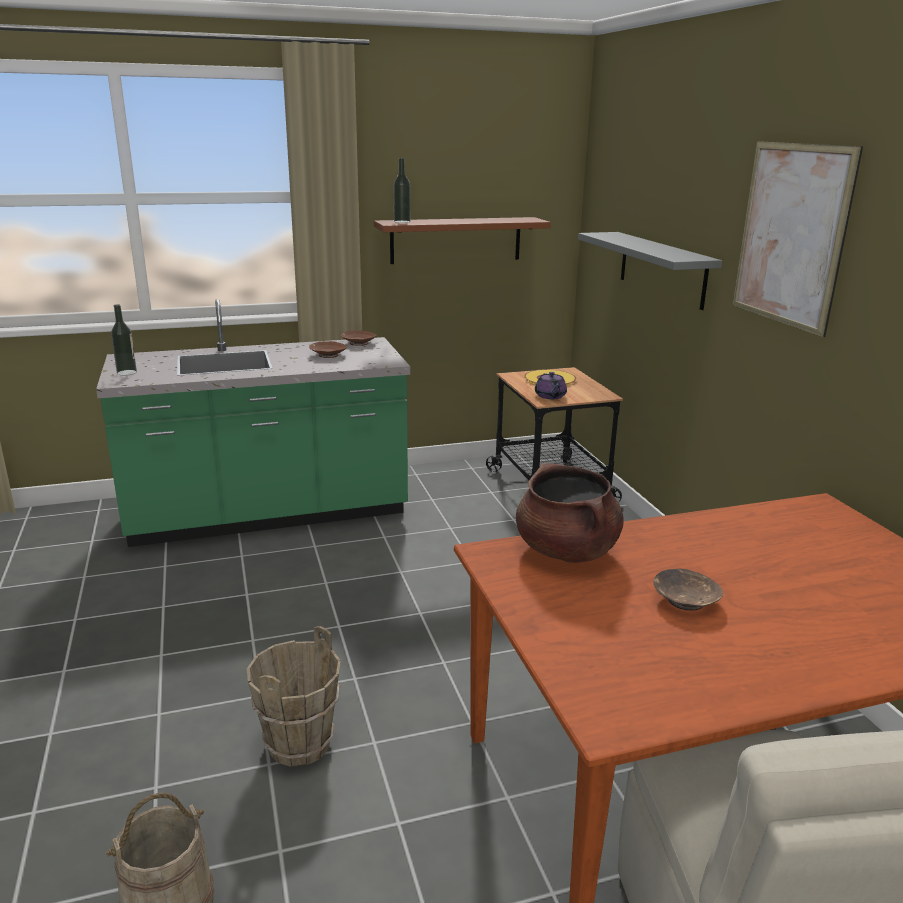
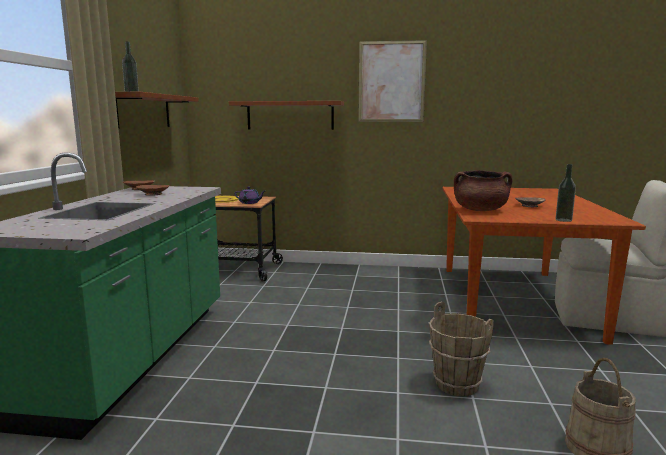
camera: 65 degrees left, 10 degrees down
(127, 372) = (53, 230): bottle -> bottle (563, 220)
(662, 269) = (290, 115): grey shelf -> brown shelf

